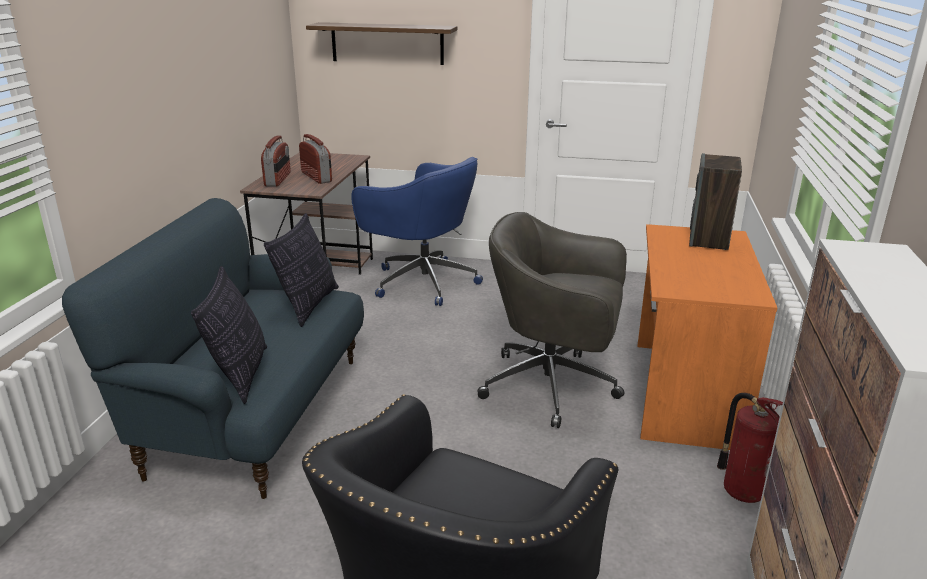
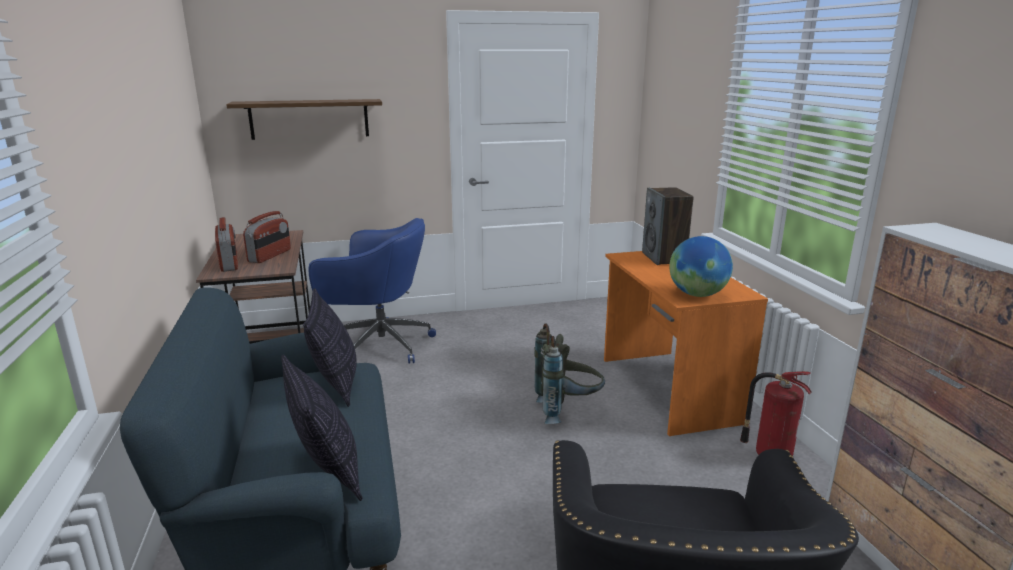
camera: 25 degrees left, 5 degrees down
(317, 177) = (270, 256): radio -> radio turned 75 degrees clockwise
(553, 386) = (567, 410): grey office chair -> grey backpack
(693, 287) = (697, 294): none -> globe

